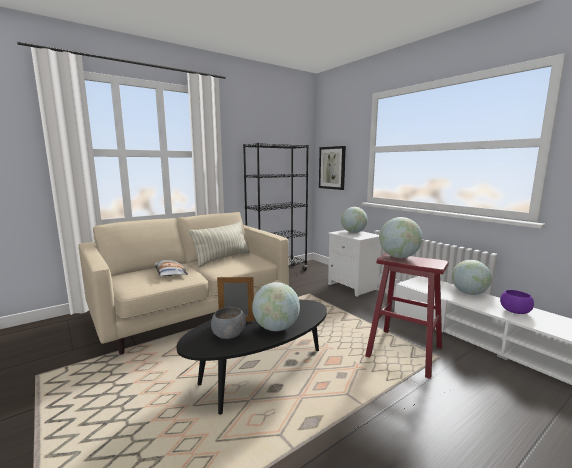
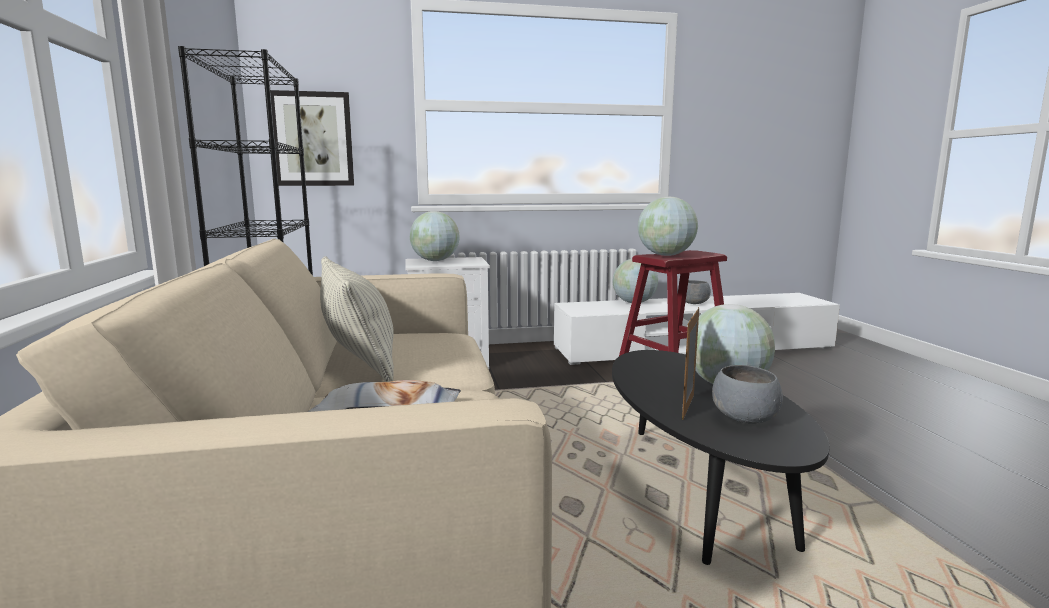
camera: 65 degrees left, 0 degrees up
(515, 312) = (694, 303): purple bowl -> grey bowl

